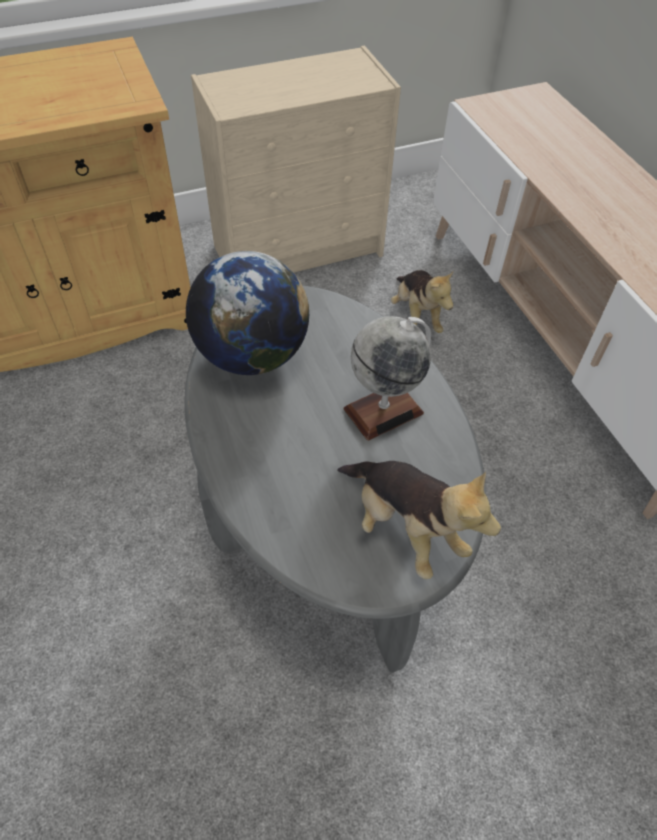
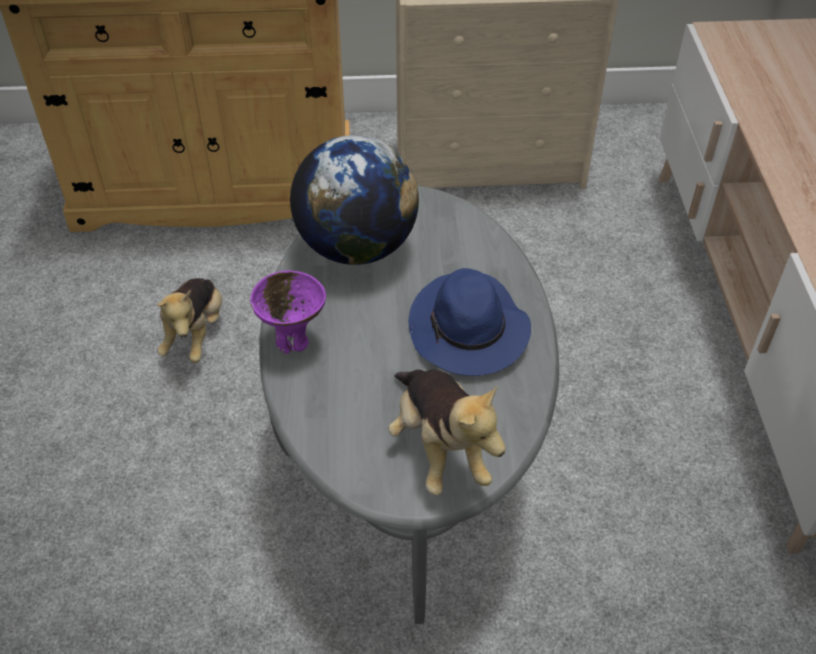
camera: 20 degrees right, 5 degrees down
(229, 459) = (293, 340): none -> purple bowl
(383, 410) = (469, 331): globe -> blue hat
(416, 315) = (599, 262): plush toy -> plush toy (196, 334)

